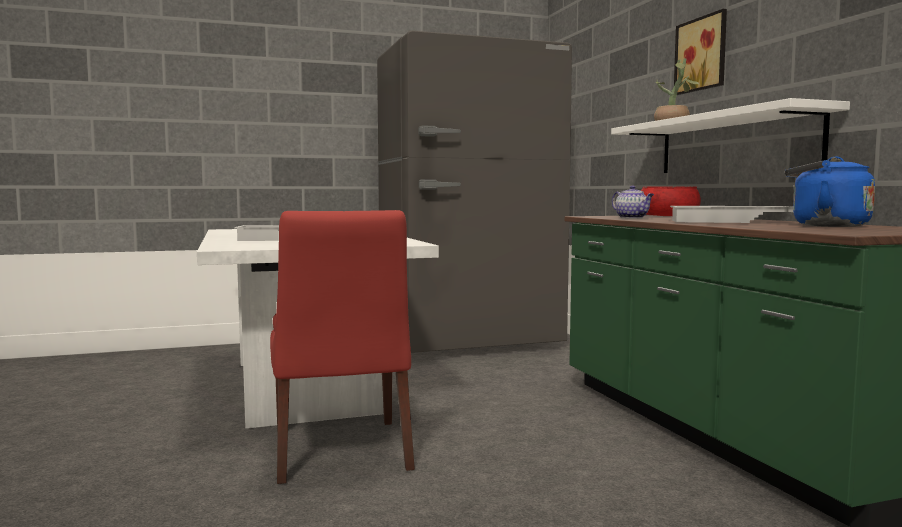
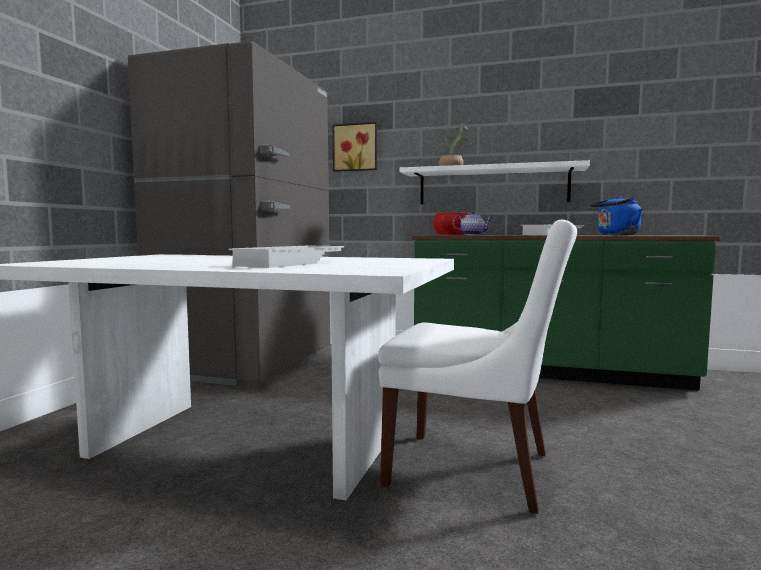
camera: 55 degrees left, 0 degrees up
(341, 452) = (475, 470): red chair -> white chair
(703, 54) = (459, 122): picture -> picture (355, 147)

